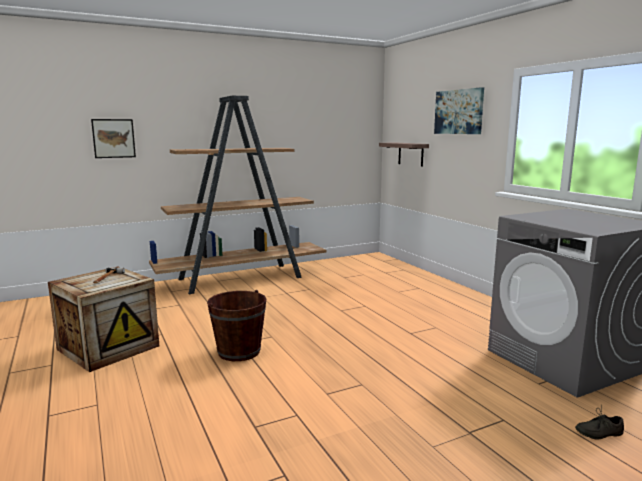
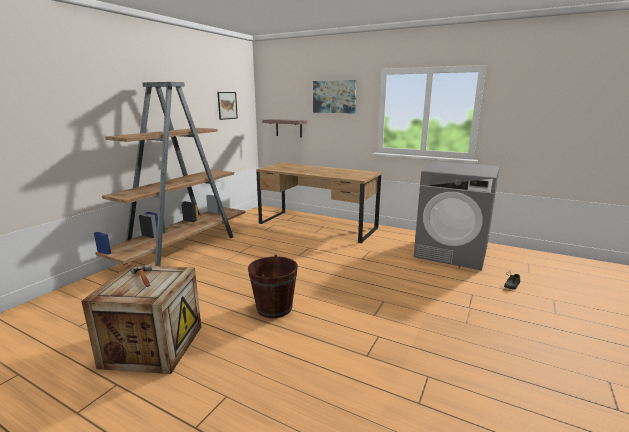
camera: 35 degrees left, 5 degrees up
(113, 138) = (37, 128): picture -> picture (227, 105)
(412, 285) = (317, 226): none -> brown desk

